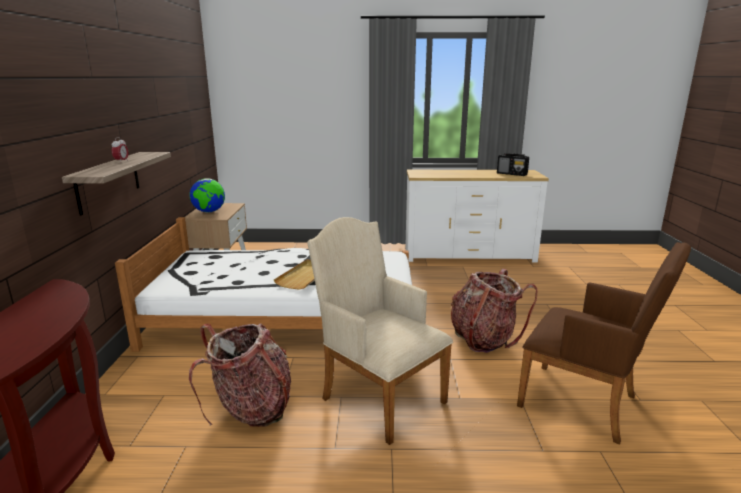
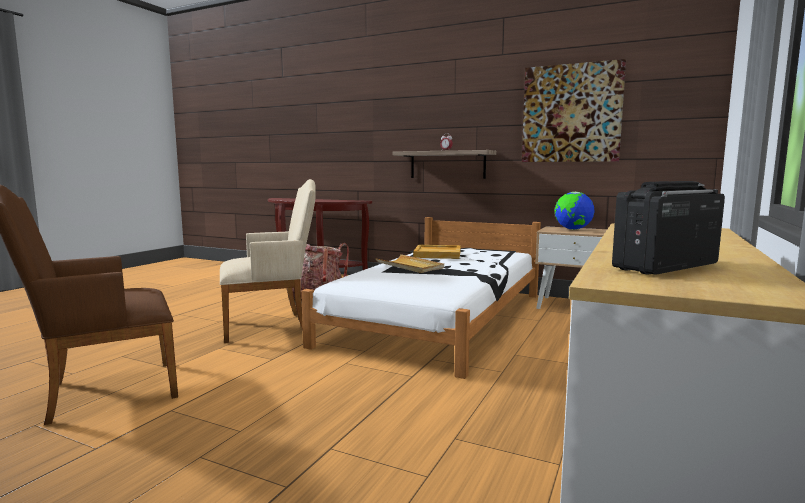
camera: 115 degrees right, 10 degrees down
(168, 105) = (571, 113): none -> picture
(232, 274) = (438, 254): none -> beige tray
(484, 339) = (276, 386): backpack -> none

